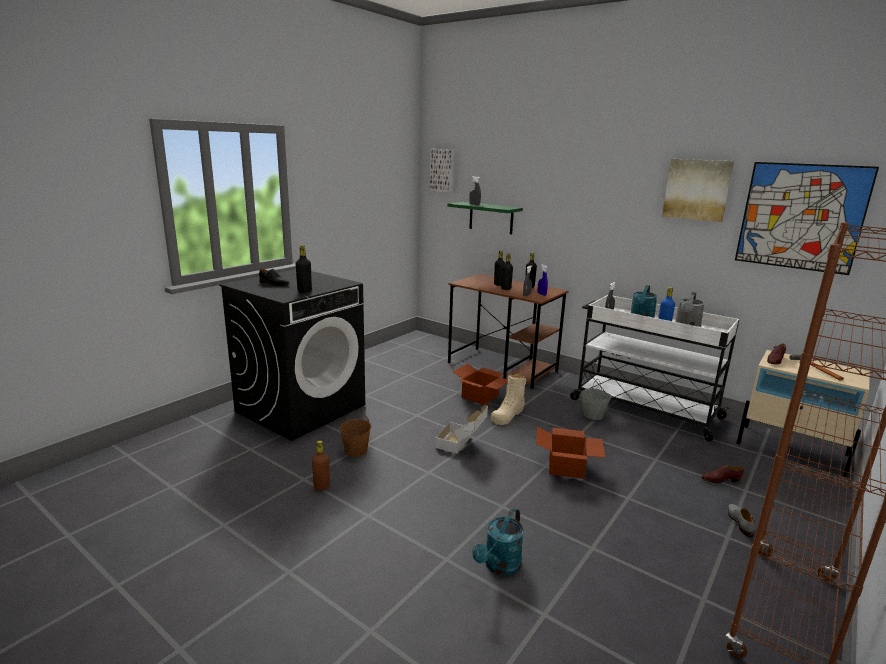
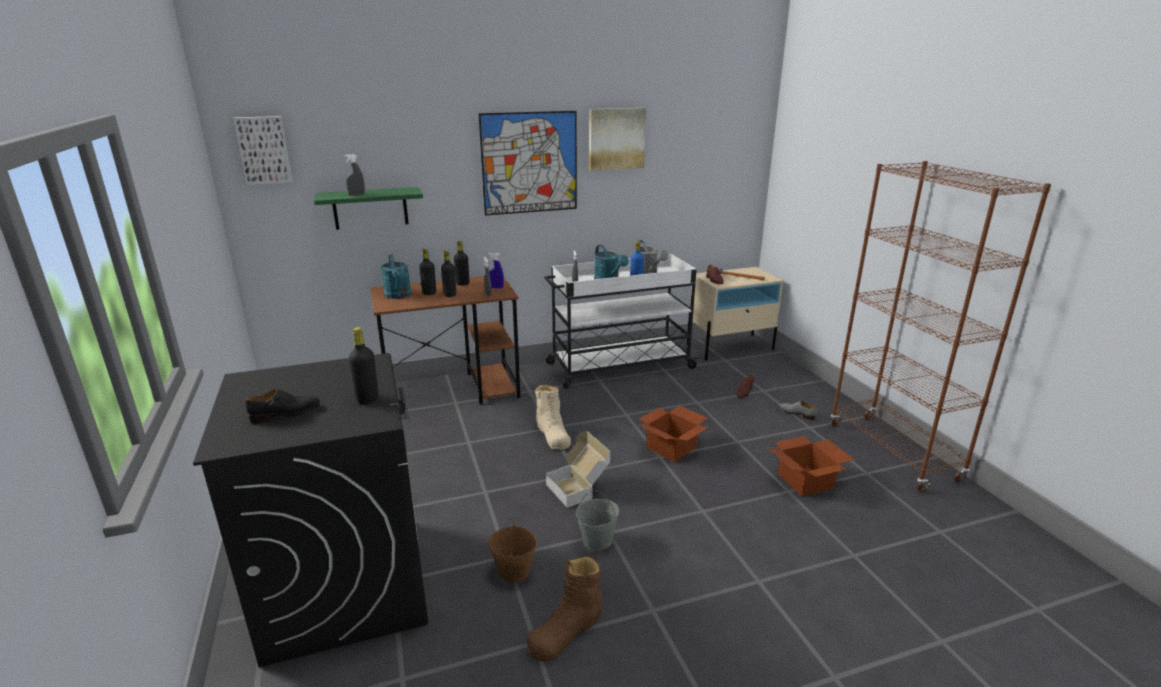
camera: 55 degrees left, 5 degrees up
(321, 487) = (566, 630): brown bottle -> brown boot
(480, 397) = (498, 434): cardboard box -> cardboard box (807, 481)
(499, 566) = (785, 552): turquoise watering can -> turquoise watering can (398, 296)
(594, 415) = (605, 393): grey bucket -> grey bucket (597, 540)
(801, 217) = (699, 153): picture -> picture (529, 163)

